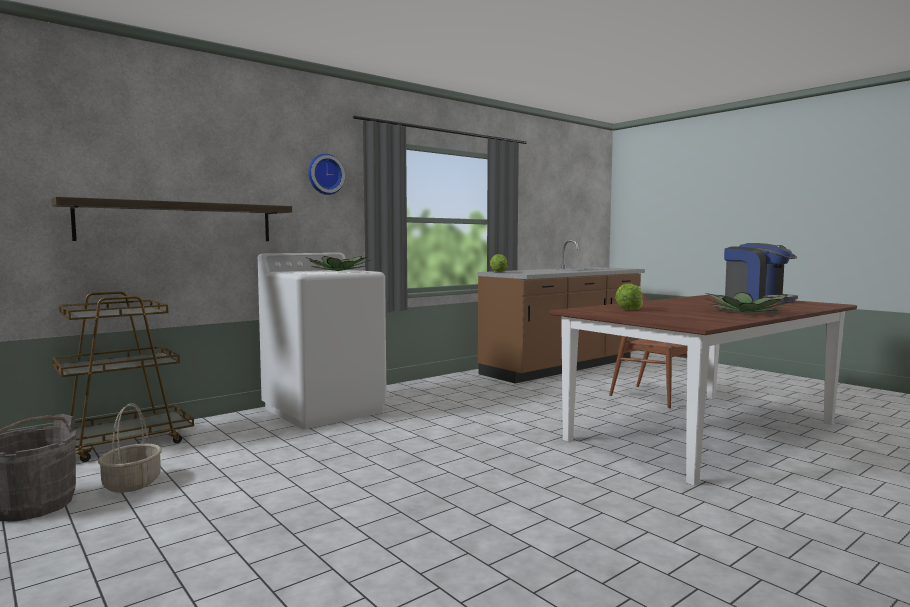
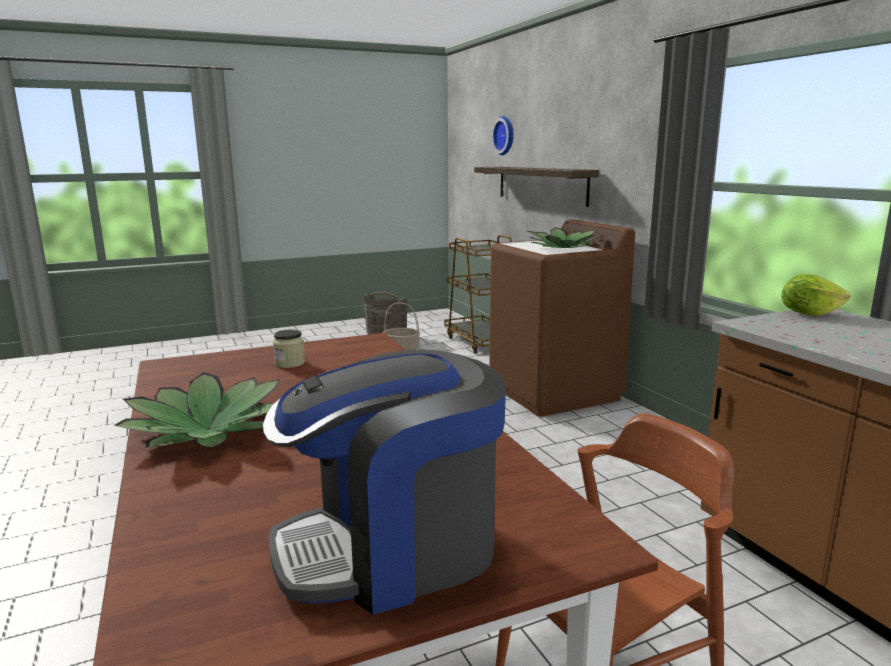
camera: 105 degrees right, 10 degrees up
(324, 410) = (554, 392): white washing machine -> brown washing machine
(325, 174) = (640, 126): wall clock -> wall clock (505, 135)
(629, 310) = (340, 364): lettuce -> none
(644, 313) = (290, 363): none -> jar

